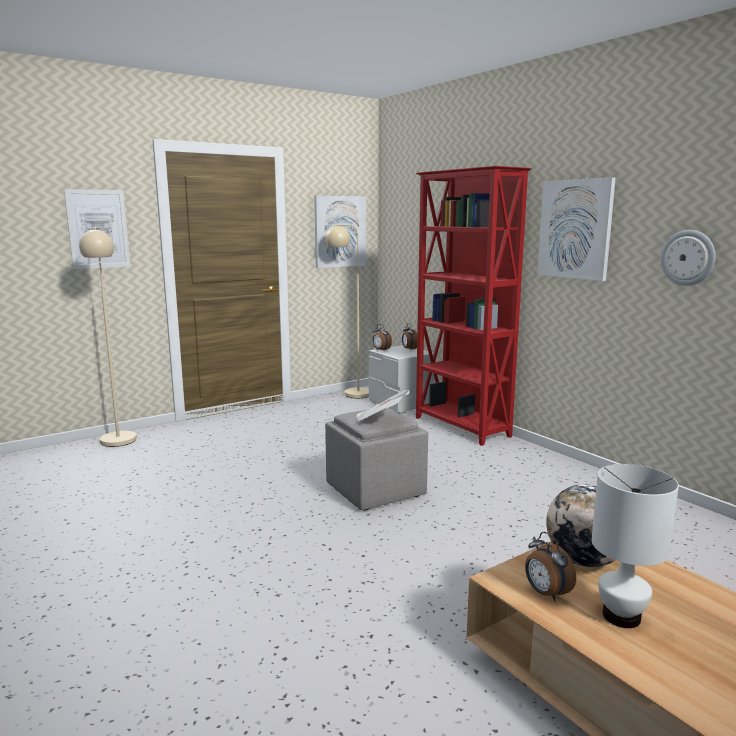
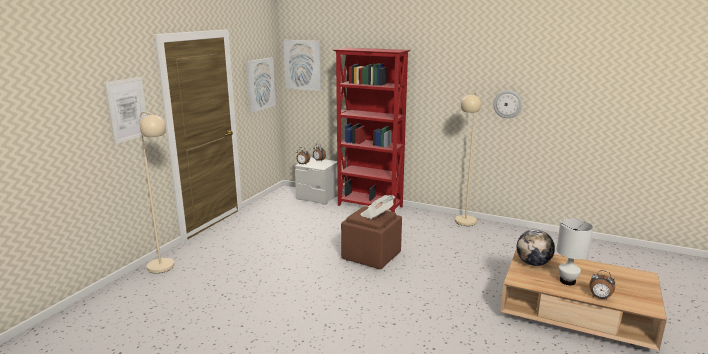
camera: 30 degrees left, 5 degrees up
(351, 396) = (278, 197): beige floor lamp -> beige floor lamp (464, 224)
(375, 490) = (371, 256): grey ottoman -> brown ottoman
(545, 593) = (536, 281): alarm clock -> alarm clock (599, 298)
(575, 229) = (440, 86): picture -> picture (302, 65)

